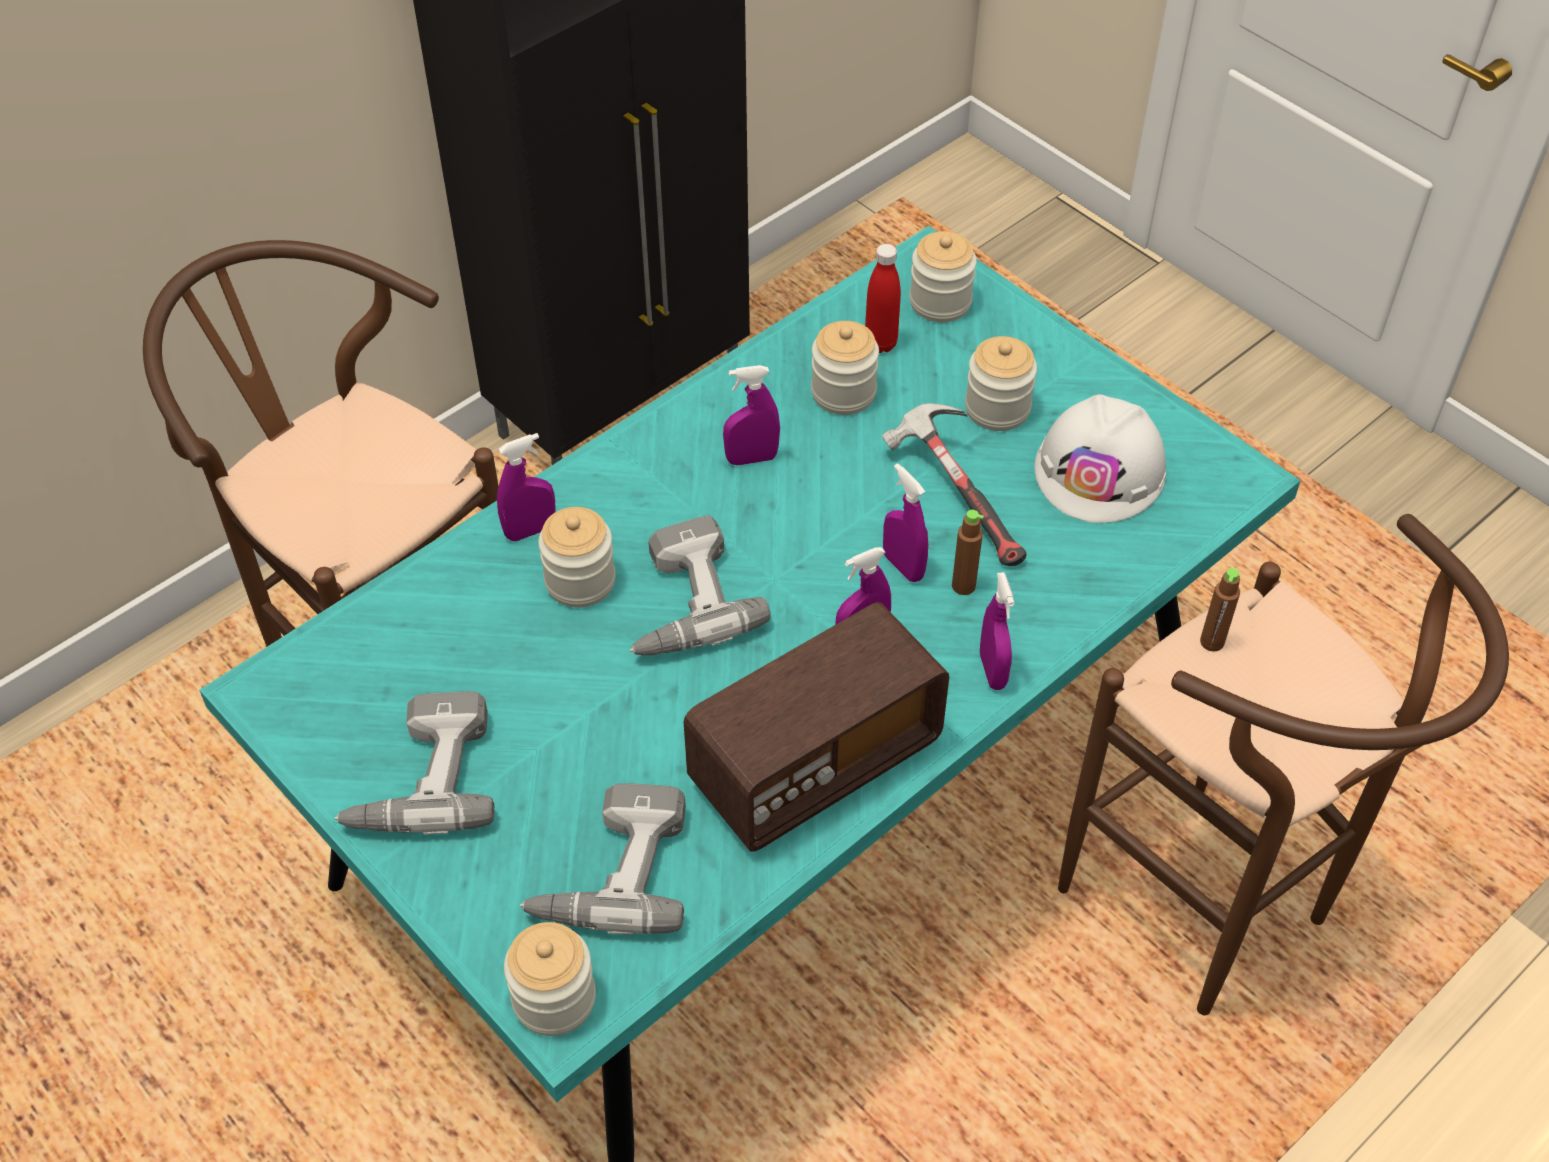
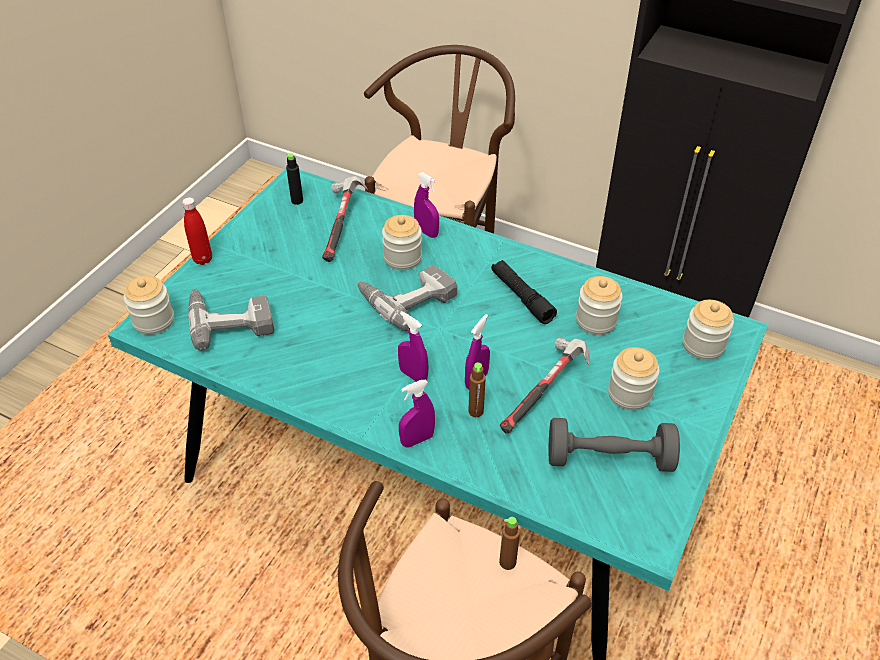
camera: 70 degrees right, 5 degrees down
(325, 698) = (297, 201): none -> black bottle
(420, 777) = (264, 242): power drill -> none
(441, 645) = (342, 225): none -> hammer
(751, 458) = (521, 297): purple spray bottle -> black flashlight
(815, 763) = (321, 377): radio -> none
(880, 344) = (647, 327): red bottle -> red bottle (203, 259)
(1100, 470) = (609, 458): white hard hat -> grey dumbbell

